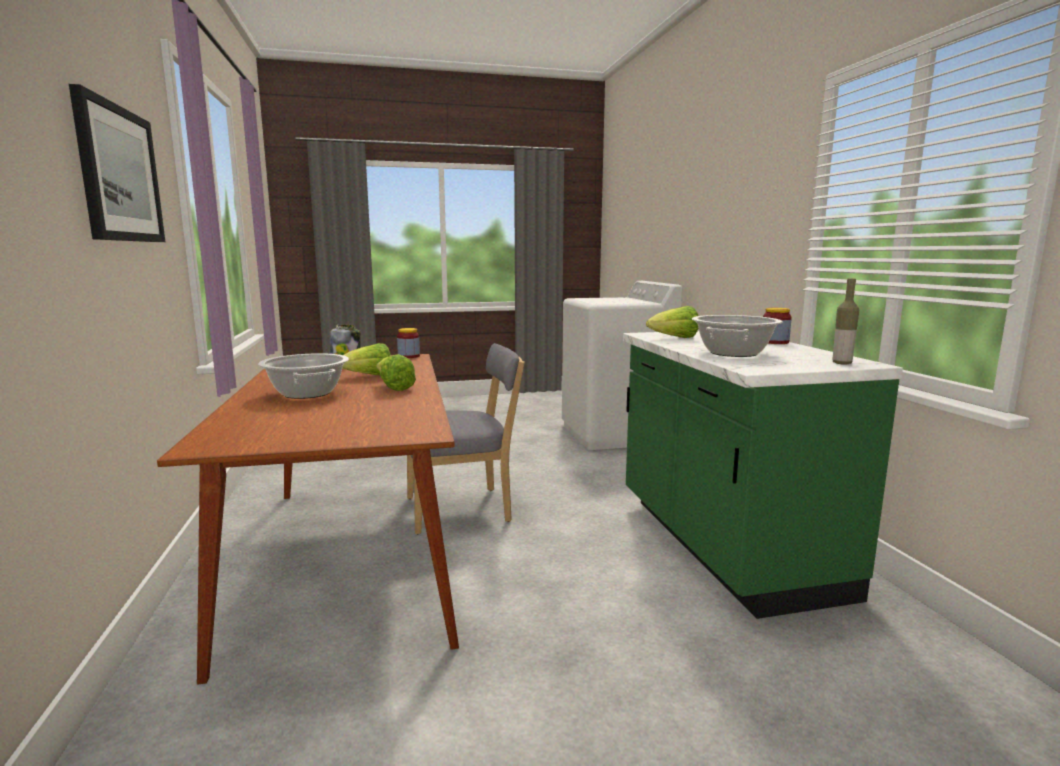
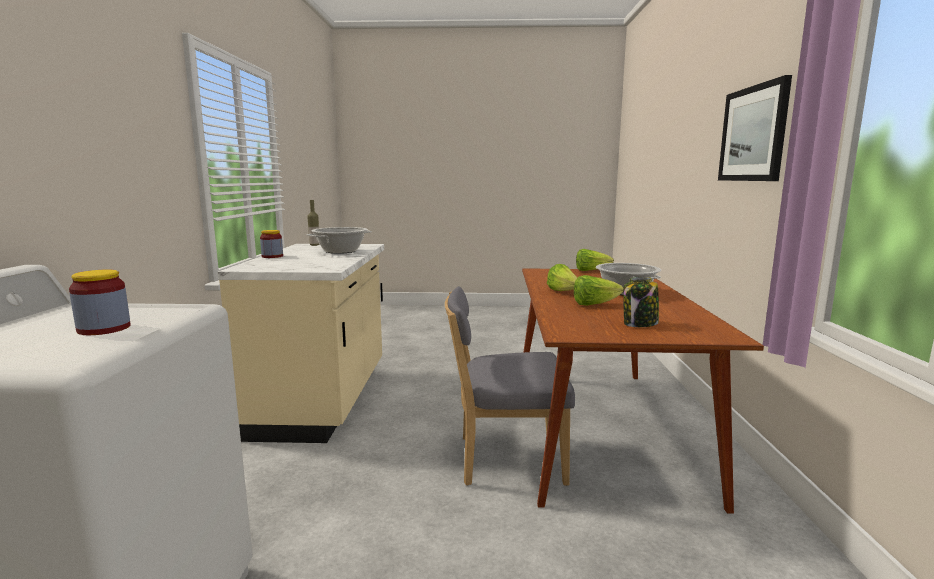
camera: 165 degrees left, 0 degrees up
(409, 356) = (571, 335): jar -> jar (104, 329)
(674, 338) = (325, 263): lettuce -> lettuce (591, 271)
(723, 545) = (324, 400): green counter -> beige counter

